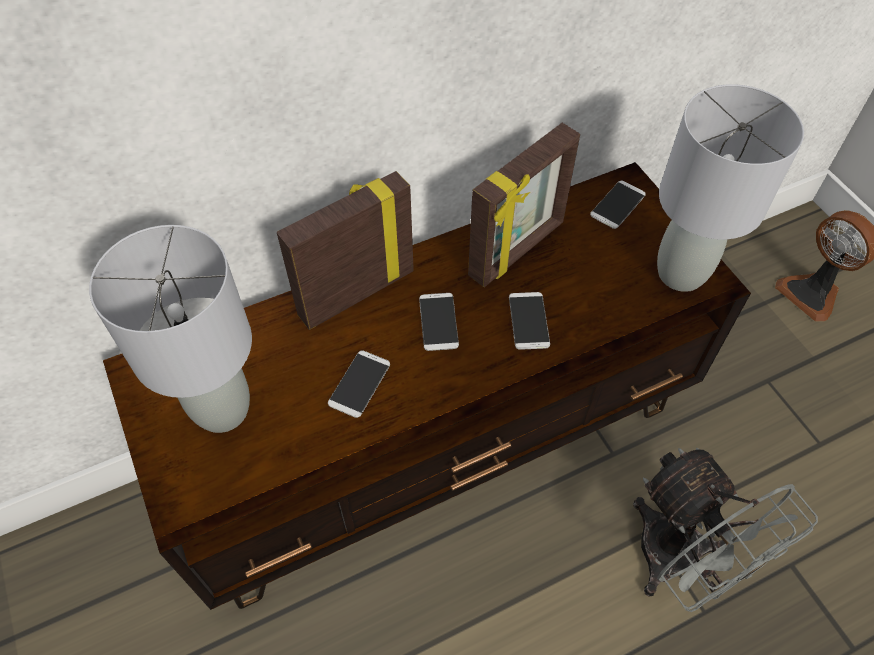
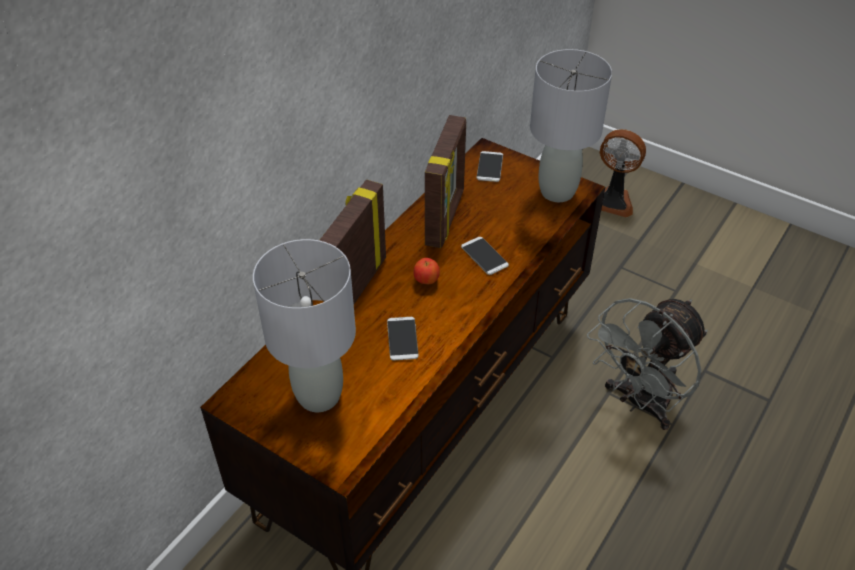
camera: 30 degrees left, 10 degrees down
(438, 322) = (426, 281): phone -> apple
(680, 563) = (639, 403): grey fan -> grey fan turned 105 degrees clockwise

